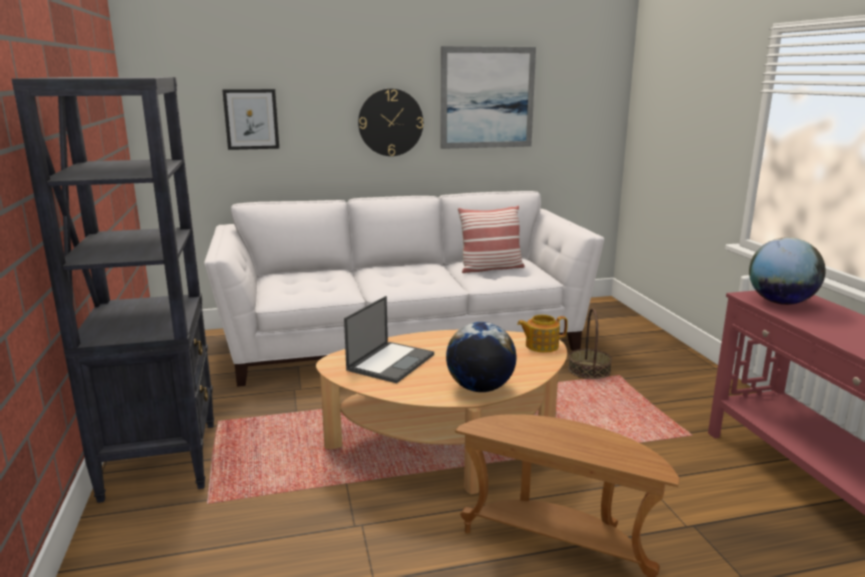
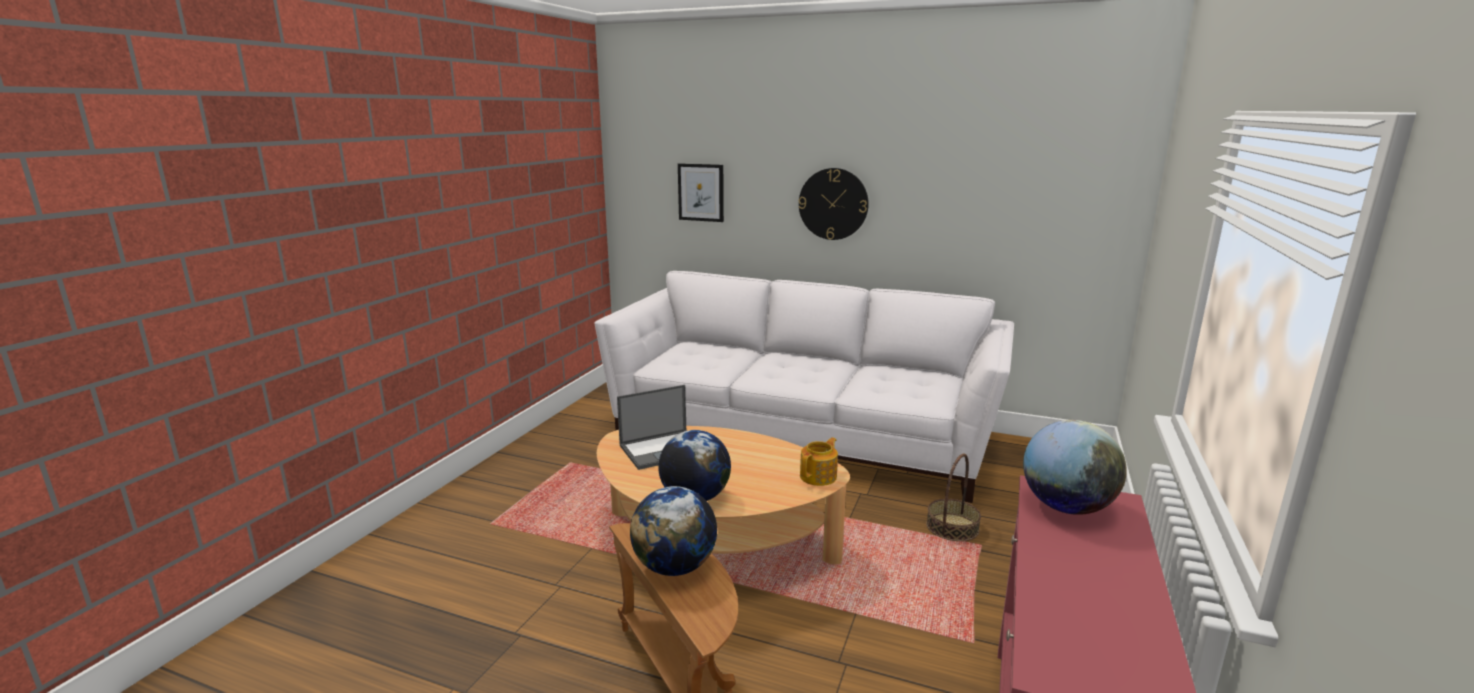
camera: 35 degrees right, 0 degrees up
(161, 459) = (504, 479): black bookcase -> none
(487, 98) = (947, 183): picture -> none
(491, 268) = (892, 380): pillow -> none
(541, 346) = (819, 476): teapot -> teapot turned 105 degrees clockwise
(558, 438) = (675, 567): none -> globe

